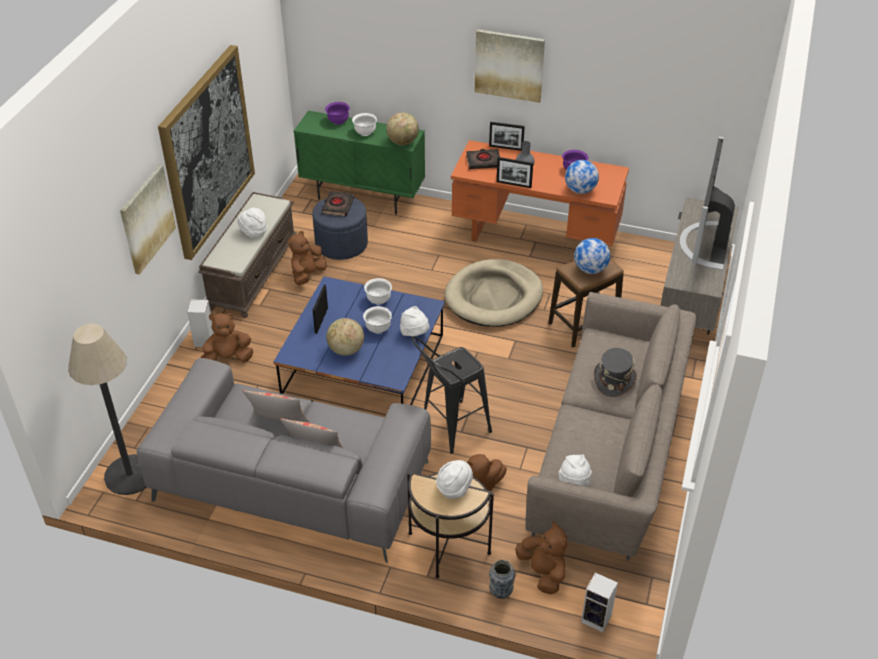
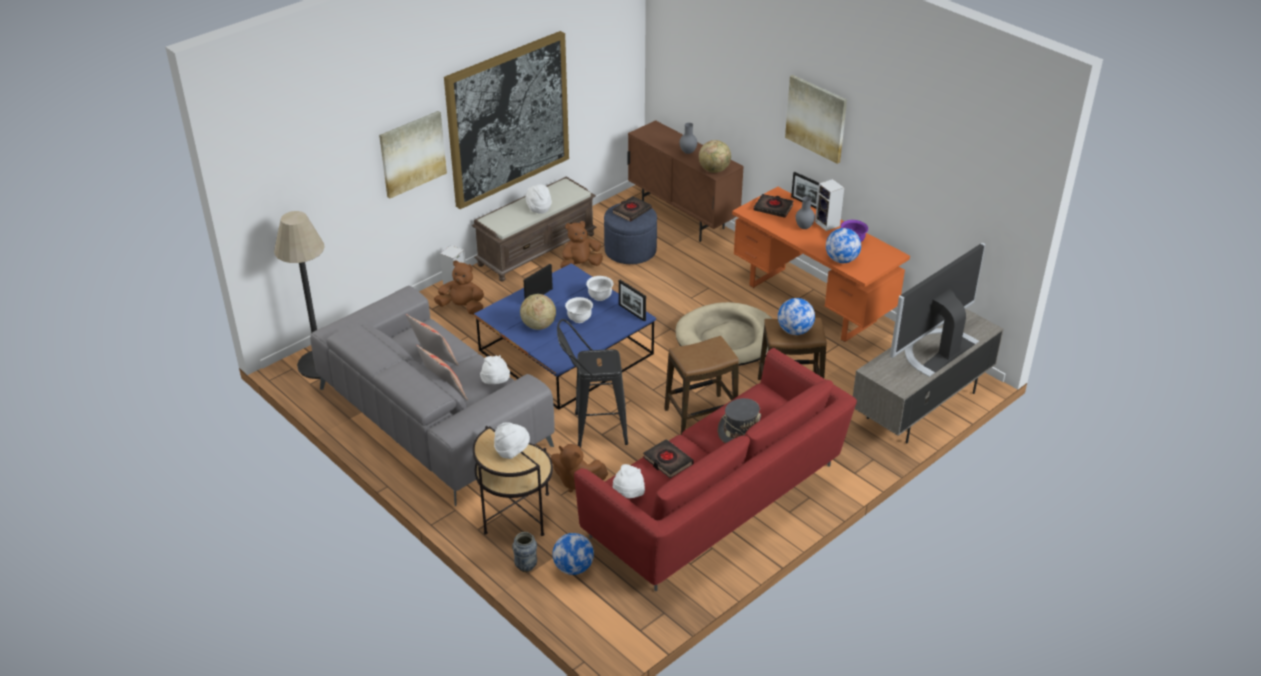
camera: 30 degrees right, 5 degrees down
(338, 121) = (673, 136): purple bowl -> none
(363, 197) = (683, 218): green cabinet -> brown cabinet
(365, 132) = (688, 152): white bowl -> grey vase
(415, 333) = (606, 333): white hat -> white hat (496, 383)
(514, 184) = (783, 235): picture frame -> picture frame (632, 312)
(530, 378) = (700, 416): none -> stool
(543, 572) = (573, 568): brown plush toy -> globe
(579, 435) = (667, 461): none -> black book
(597, 619) = (587, 622): speaker -> speaker (828, 224)
(609, 453) = (717, 502): beige sofa -> red sofa

